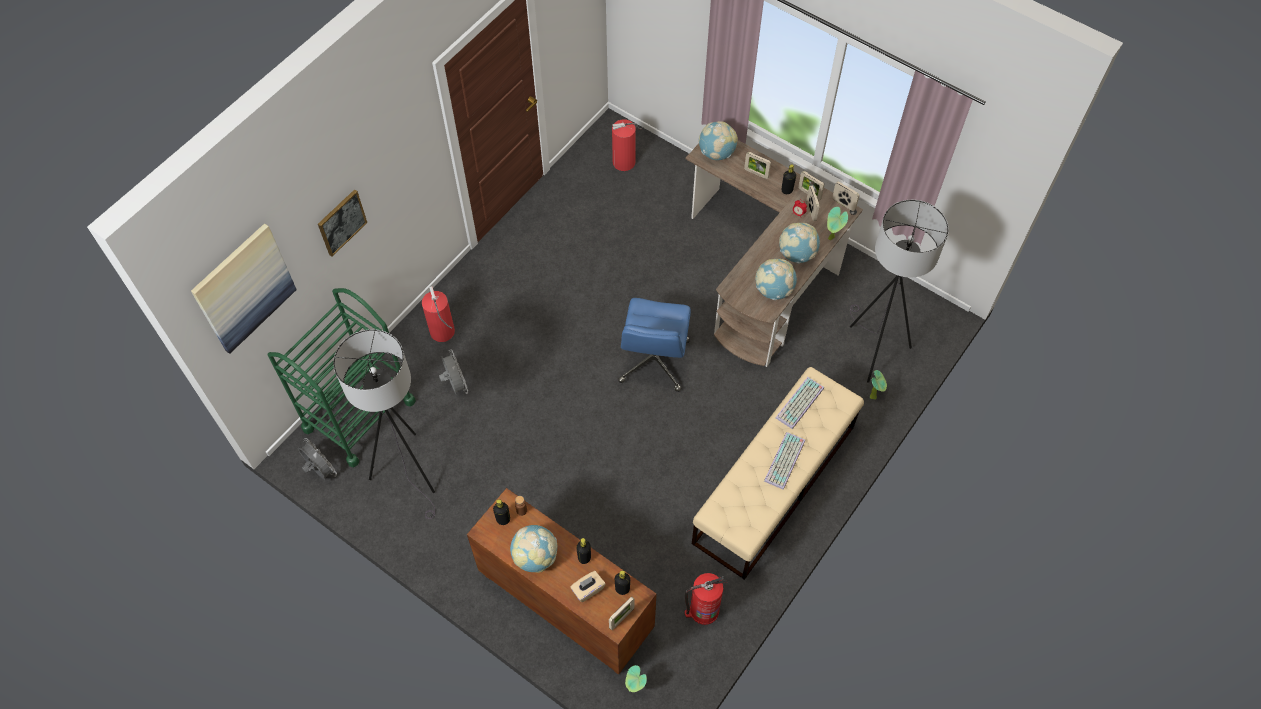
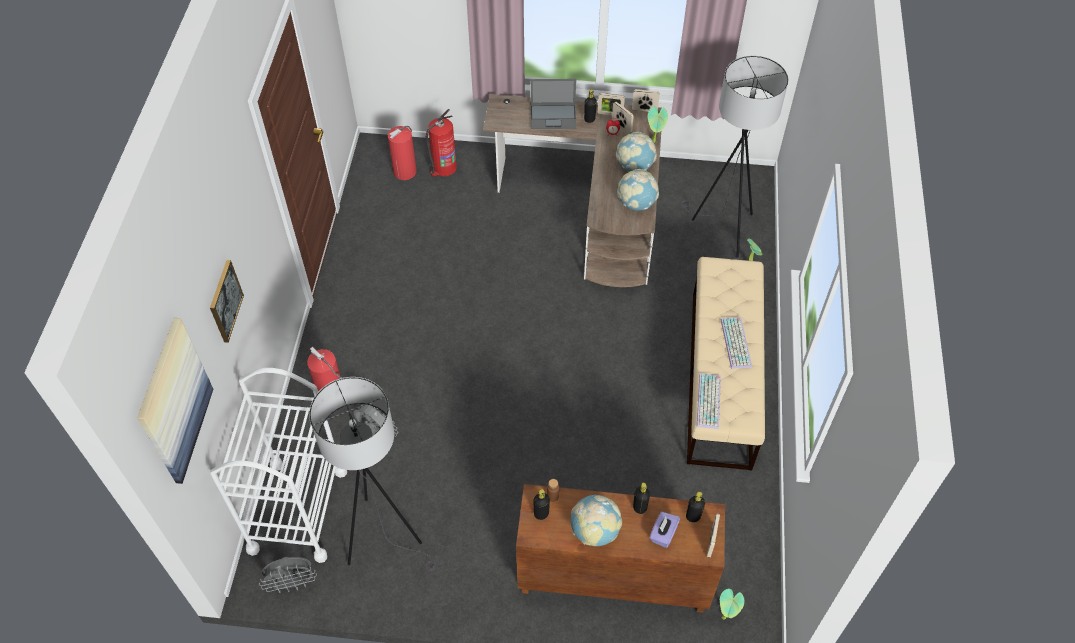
camera: 30 degrees left, 5 degrees down
(320, 471) = (292, 583): grey fan -> grey fan turned 150 degrees clockwise
(359, 415) = (298, 510): green cart -> white cart
(588, 589) = (663, 534): beige tissue box -> purple tissue box
(654, 362) = (547, 326): blue office chair -> none
(703, 610) = (736, 515): fire extinguisher -> fire extinguisher (443, 167)
(716, 153) = (508, 114): globe -> none
(756, 173) = (553, 116): picture frame -> laptop
(800, 404) = (715, 290): keyboard -> keyboard (710, 402)

